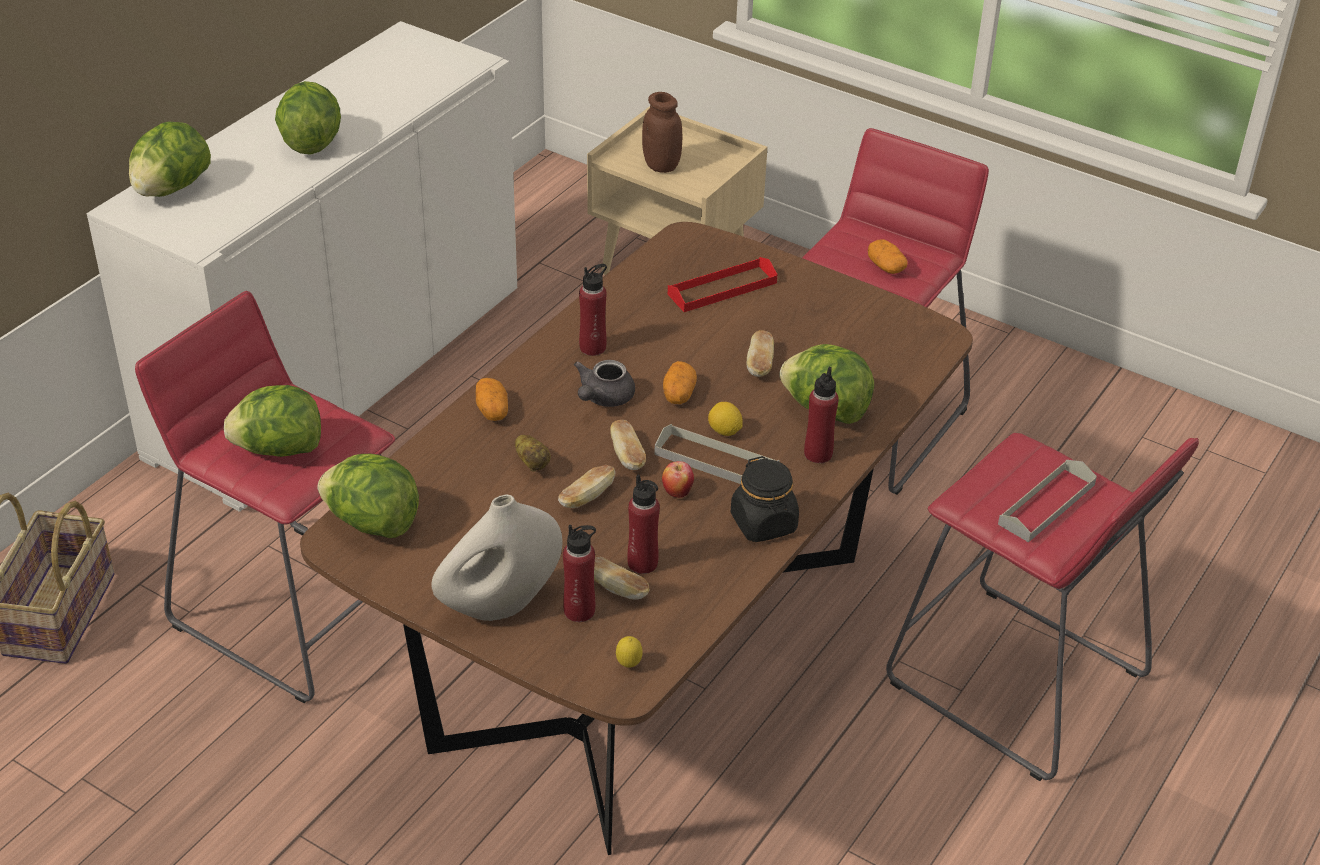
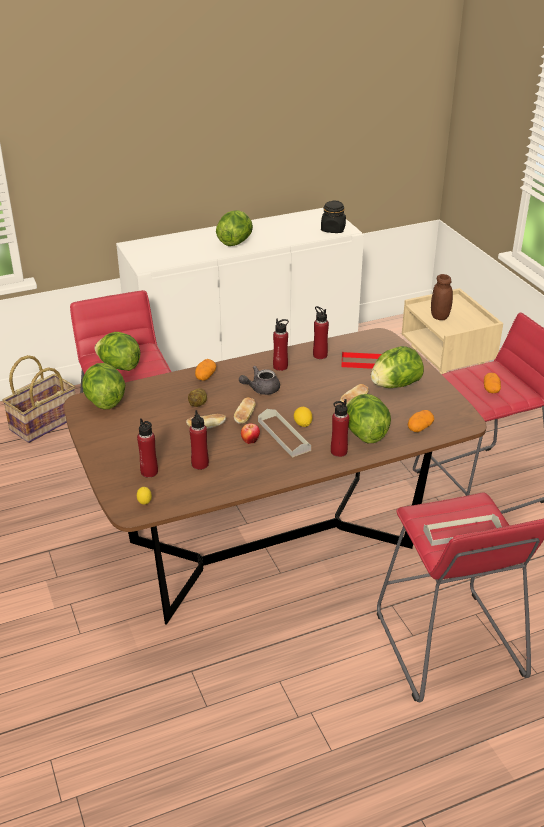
camera: 35 degrees right, 5 degrees down
(171, 189) = (158, 243): lettuce -> lettuce (395, 385)
(499, 605) = (118, 455): white vase -> none
(616, 588) = (176, 469): bread -> none
(632, 304) = (320, 355): none -> red bottle
(678, 394) = (298, 400): potato -> potato (419, 427)
(764, 523) = (276, 471): black jar -> black jar (333, 229)

